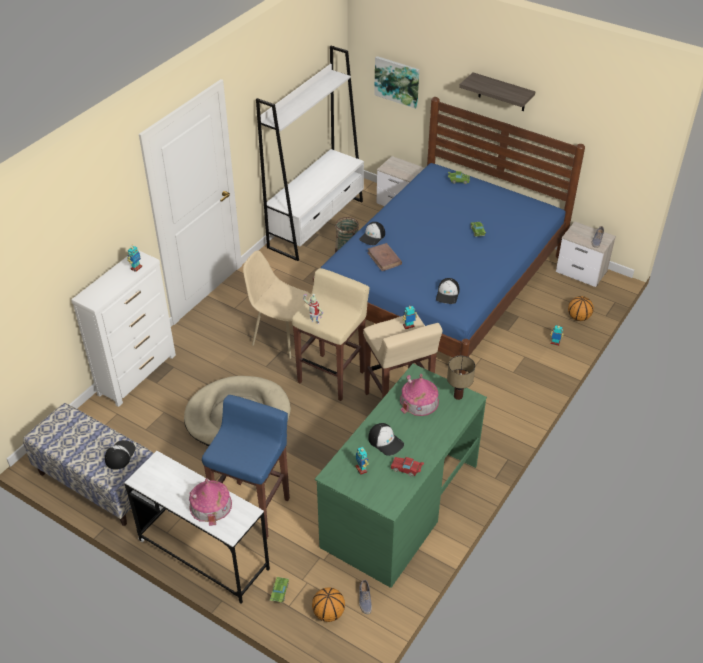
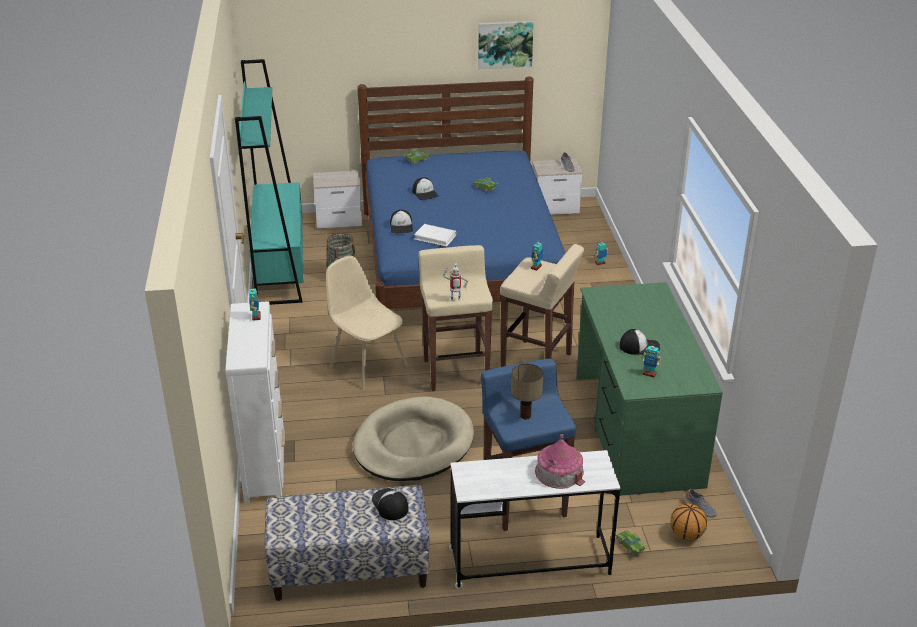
camera: 40 degrees left, 10 degrees down
(281, 335) = (367, 365): beige chair -> beige chair turned 60 degrees clockwise
(316, 224) = (280, 267): white bookcase -> turquoise bookcase
(384, 259) = (435, 237): brown book -> white book
(397, 81) = (308, 84): picture -> picture (505, 44)
(407, 469) = (682, 355): red toy car -> none
(419, 401) = (623, 308): toy house -> none
(448, 294) = (524, 239): cap -> cap (425, 193)
(458, 396) = (647, 291): table lamp -> table lamp (526, 416)
(502, 92) = (433, 54): shelf -> none
(578, 317) = (593, 238): basketball -> none

